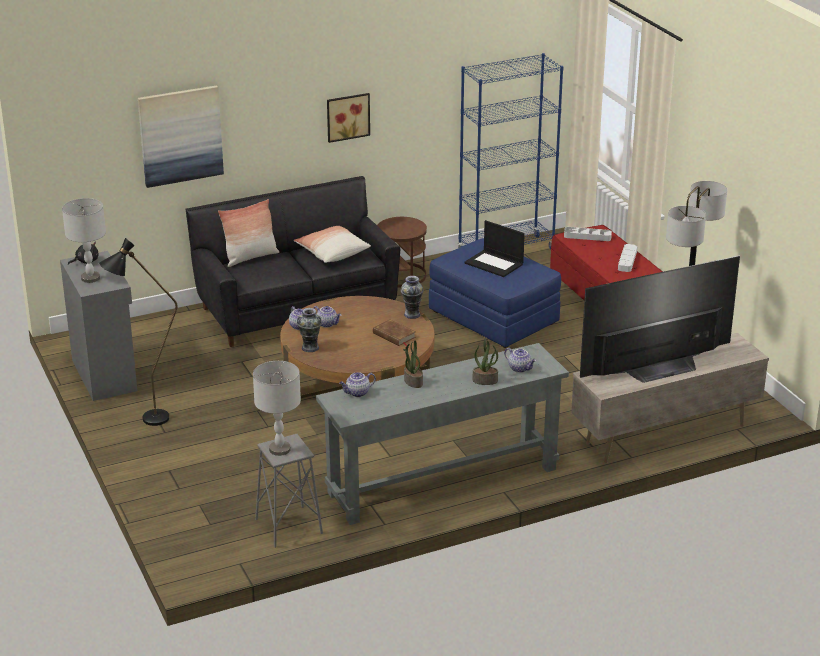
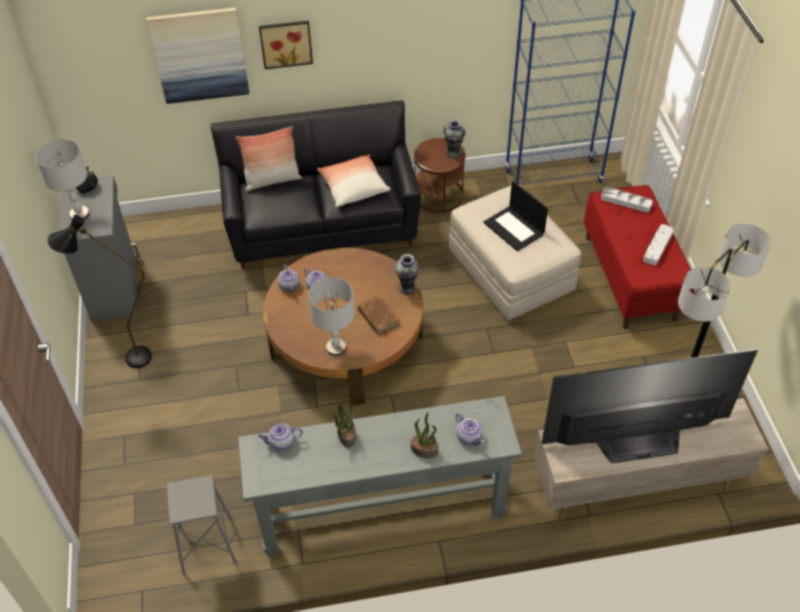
camera: 15 degrees right, 20 degrees up
(280, 449) = (185, 498): grey table lamp -> grey table lamp (336, 348)
(310, 348) = (288, 320): vase -> vase (453, 153)
(347, 116) = (387, 42): picture -> picture (286, 43)
(494, 317) = (511, 272): blue ottoman -> beige ottoman

